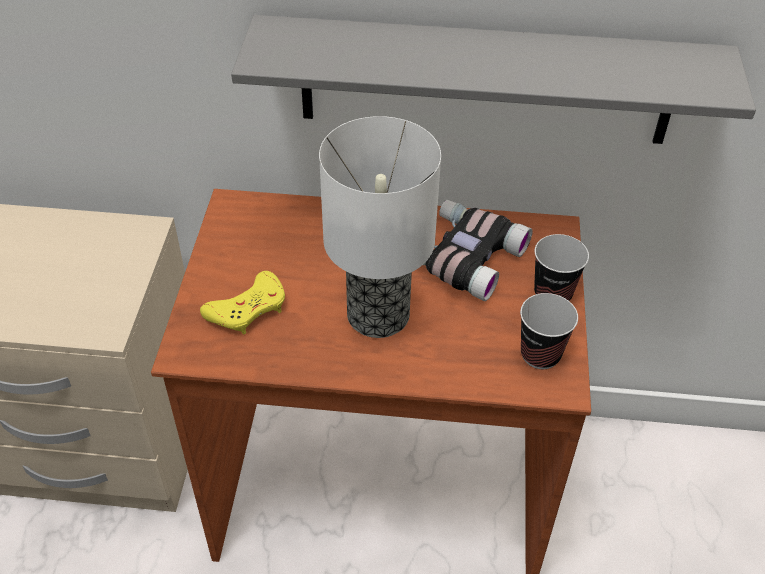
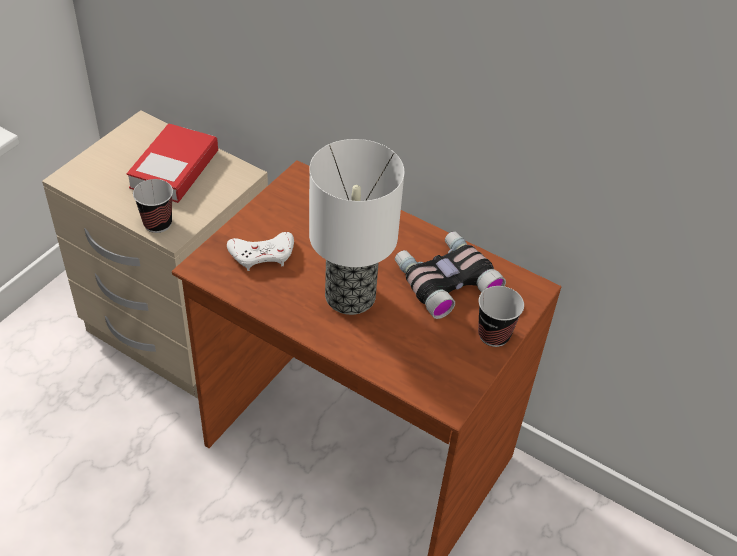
camera: 25 degrees right, 0 degrees up
(60, 254) = (174, 169): none -> book
(248, 309) = (262, 255): yellow game controller -> white game controller
(486, 81) = (505, 146): grey shelf -> none
(540, 354) = (450, 374): cup -> cup (157, 223)

